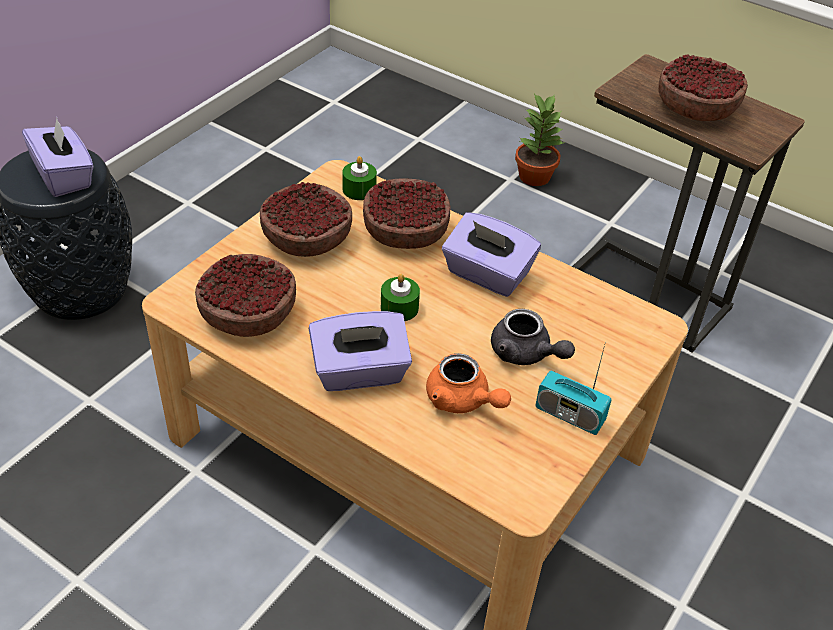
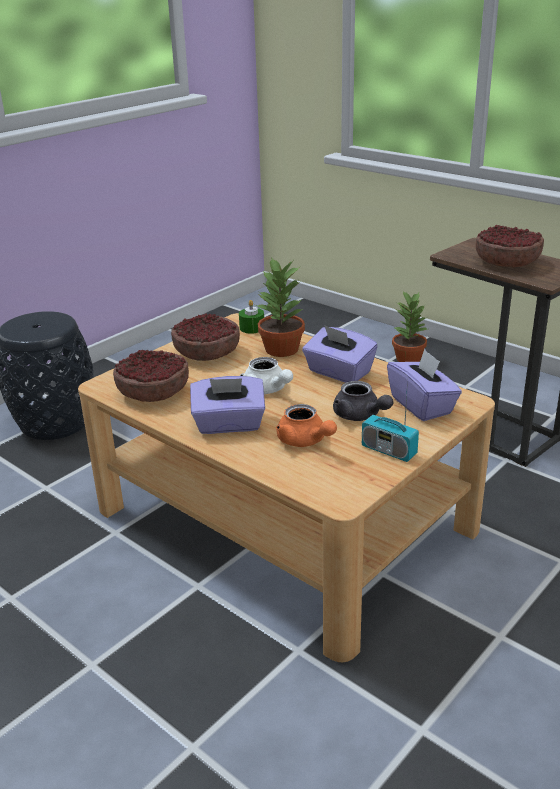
camera: 10 degrees right, 15 degrees down
(64, 176) = (45, 327): purple tissue box -> purple tissue box (422, 405)
(399, 308) = (267, 390): green candle -> white teapot
(406, 232) = (282, 350): bowl -> potted plant

